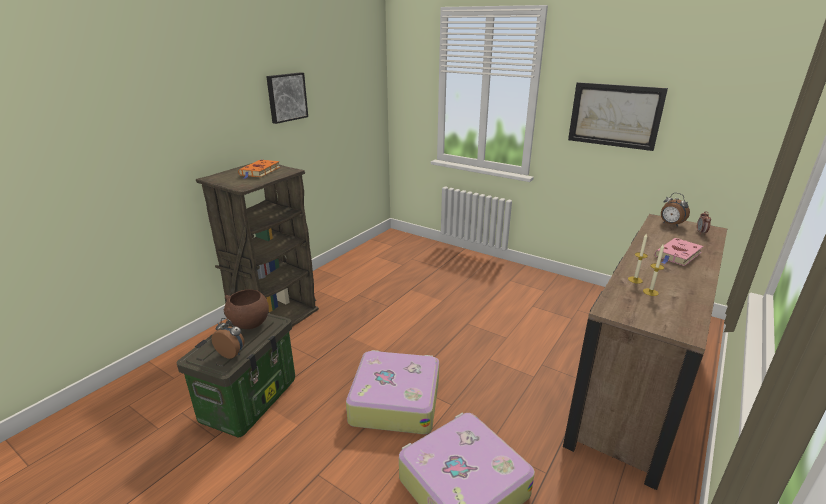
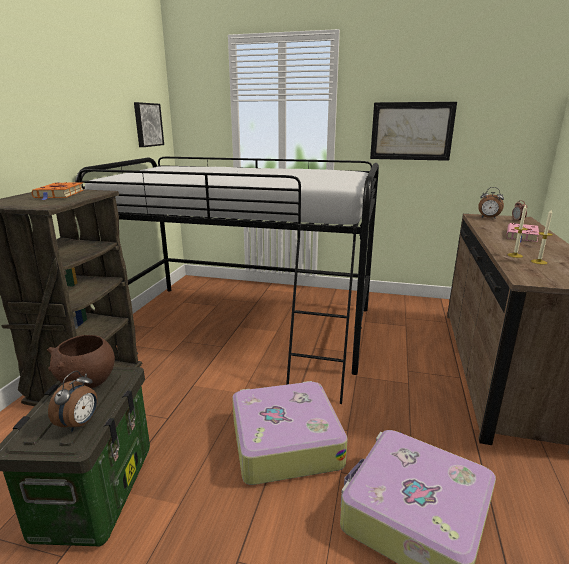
camera: 20 degrees left, 5 degrees down
(232, 353) = (79, 423): alarm clock -> alarm clock turned 105 degrees clockwise
(286, 97) = (73, 115): picture -> picture (147, 124)
(418, 289) = (246, 325): none -> black bed

